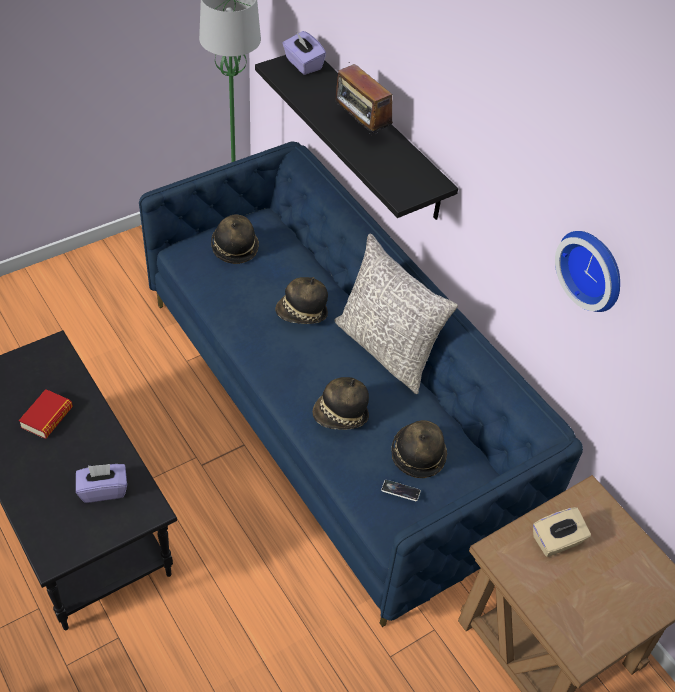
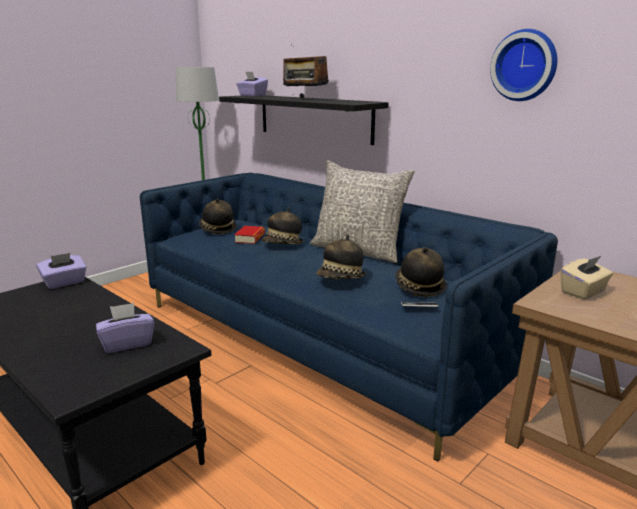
camera: 10 degrees left, 30 degrees down
(47, 417) = (62, 312): book -> book (250, 238)
(49, 354) = (64, 283): none -> purple tissue box

